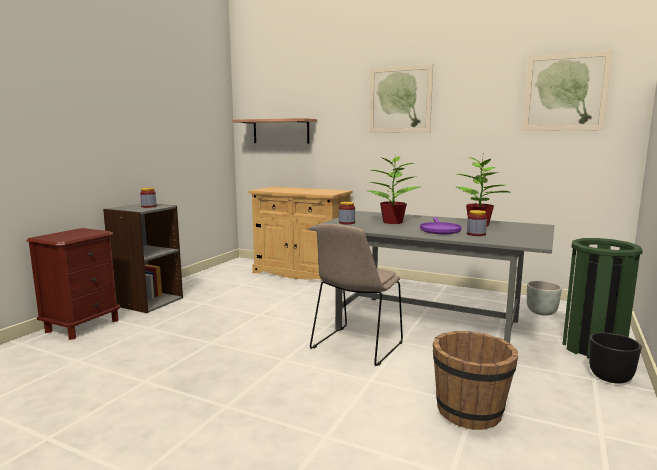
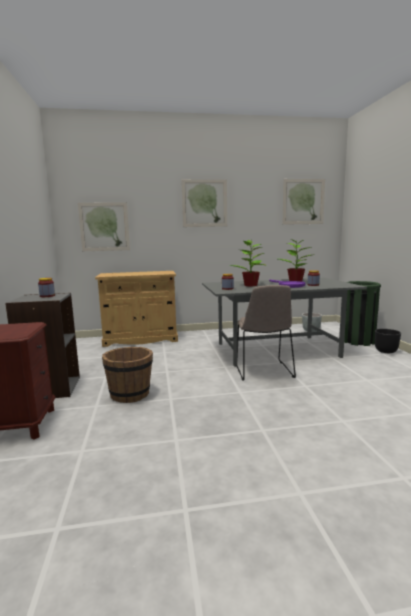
camera: 35 degrees left, 0 degrees up
(281, 131) = (104, 227): shelf -> picture
(470, 411) = (371, 383): brown bucket -> brown bucket (130, 394)

